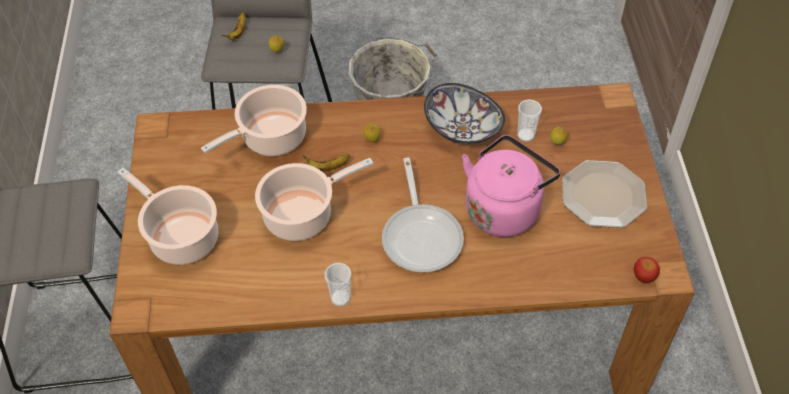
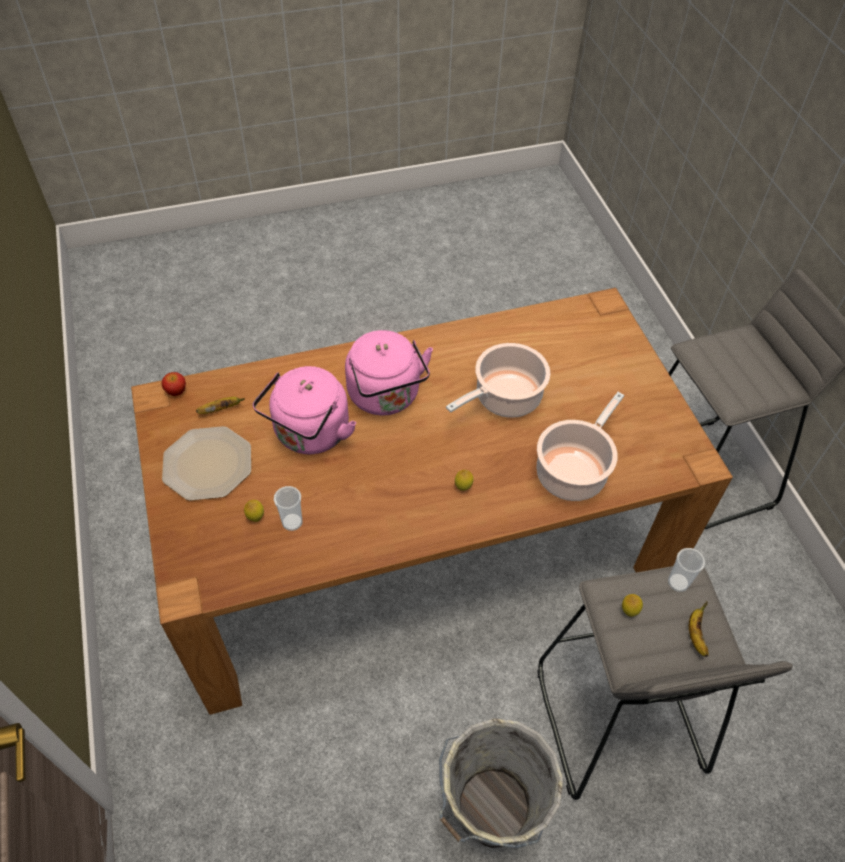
camera: 165 degrees right, 0 degrees up
(181, 236) = (605, 363): cooking pot -> none
(327, 167) = (499, 449): banana -> banana (221, 409)
(340, 298) = (444, 336): cup -> cup (678, 582)
(421, 235) = (386, 397): frying pan -> pink kettle
(462, 129) = (366, 517): bowl -> none

